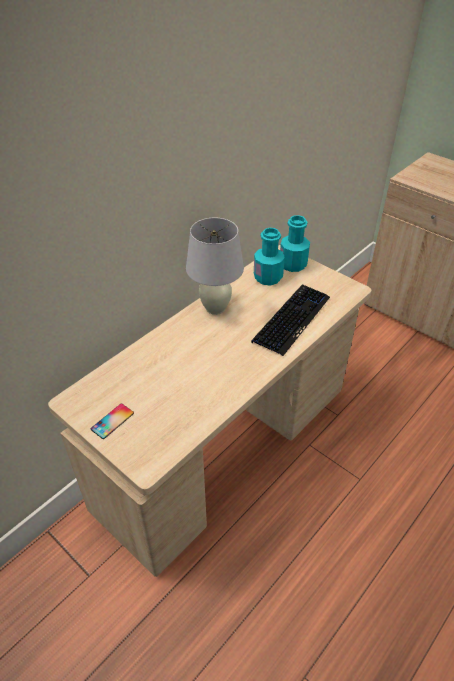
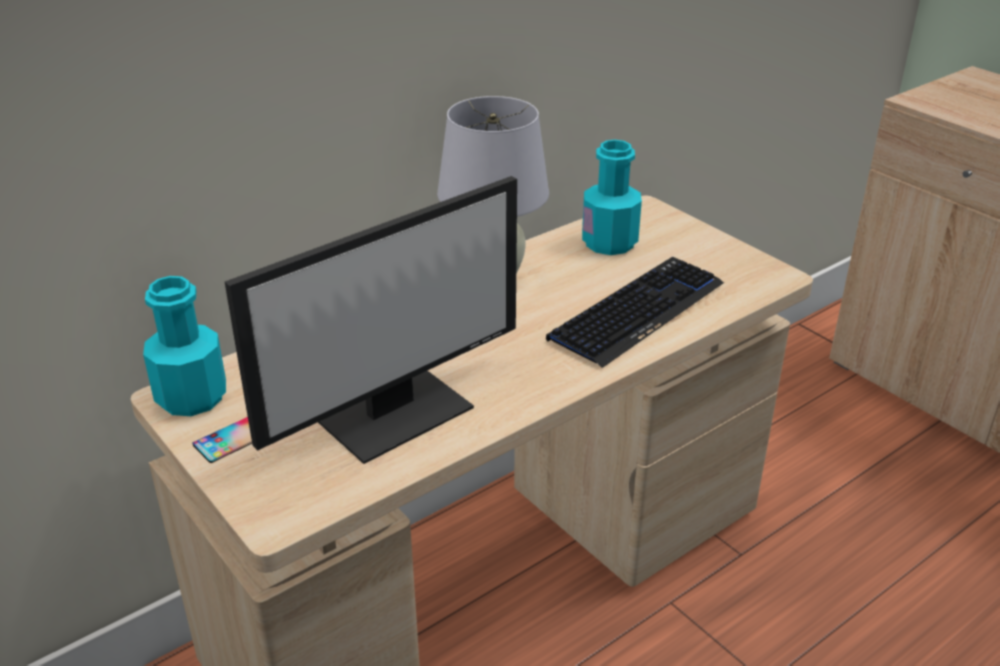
camera: 10 degrees right, 10 degrees down
(188, 396) = (396, 413): none -> monitor
(293, 264) = (664, 227): turquoise bottle -> turquoise bottle (192, 397)

